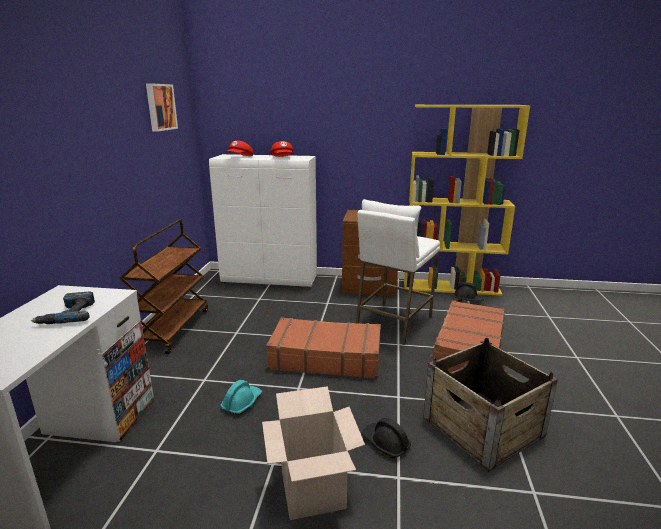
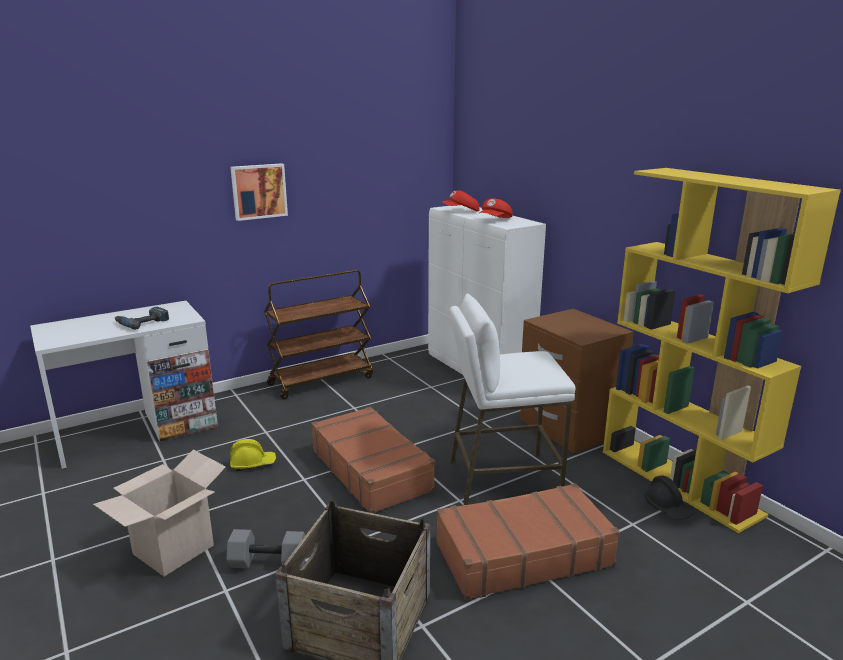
camera: 50 degrees right, 0 degrees up
(160, 107) = (379, 146): picture -> picture (258, 191)
(242, 403) = (253, 463): turquoise hard hat -> yellow hard hat
(385, 443) = (267, 563): black hard hat -> grey dumbbell

